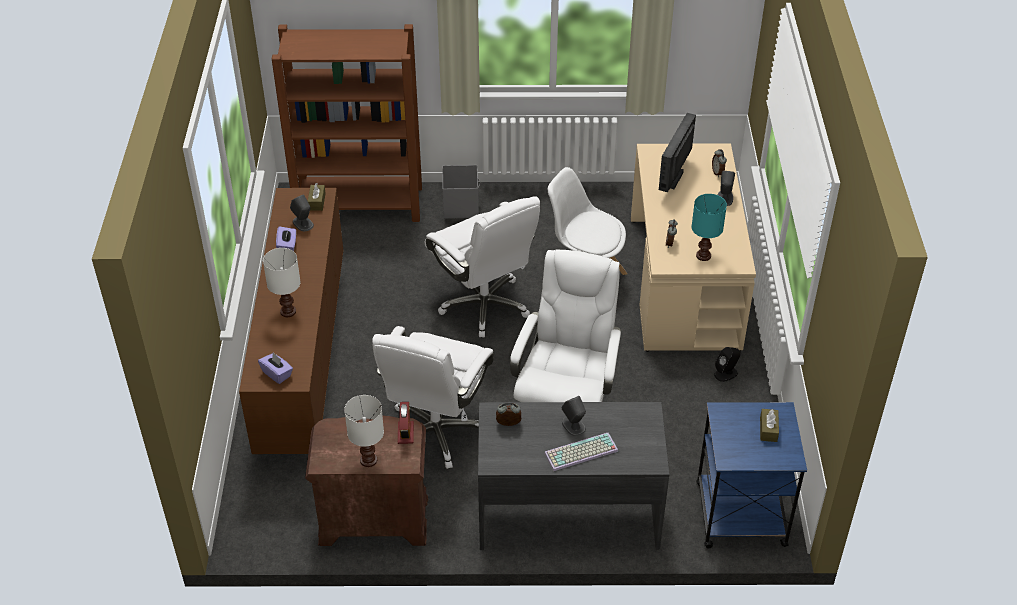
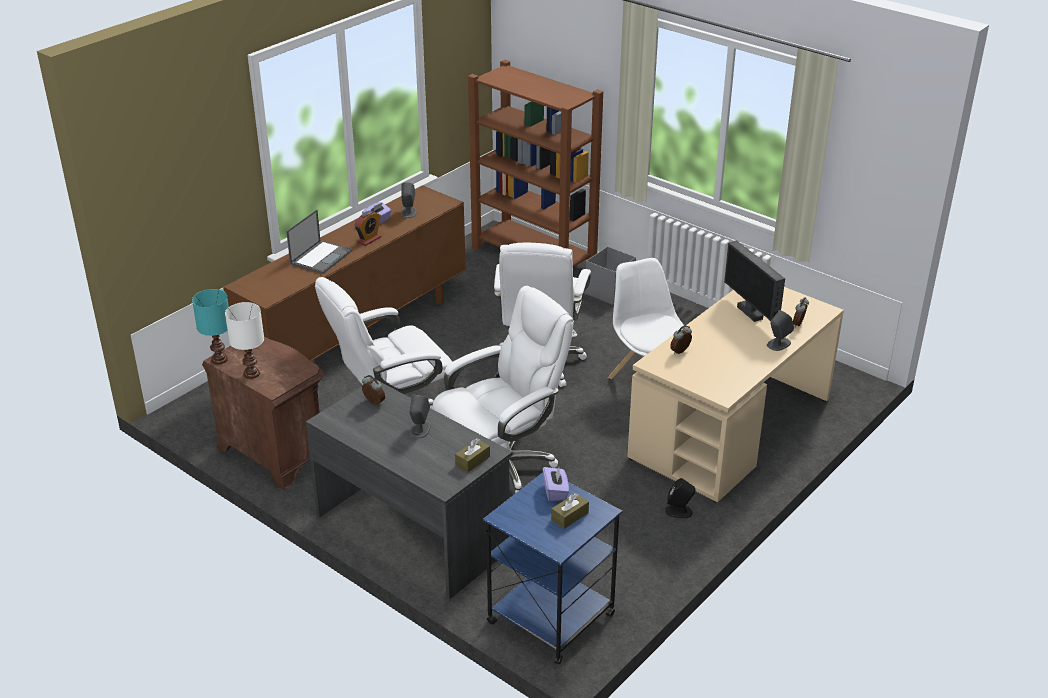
camera: 40 degrees right, 10 degrees down
(277, 374) = (260, 288): purple tissue box -> purple tissue box (555, 492)
(287, 311) = (321, 257): white table lamp -> laptop
(317, 202) = (437, 204): brown tissue box -> brown tissue box (472, 461)
(405, 433) = (299, 371): alarm clock -> alarm clock (369, 239)
(580, 453) = (398, 449): keyboard -> none
(675, 180) = (750, 312): monitor -> monitor turned 90 degrees counterclockwise
(704, 256) = (698, 374): turquoise table lamp -> turquoise table lamp (219, 360)

